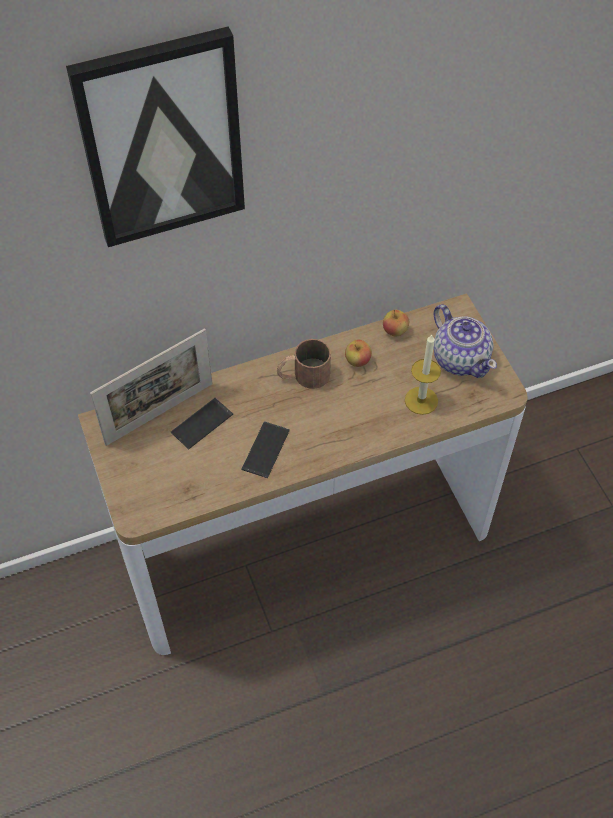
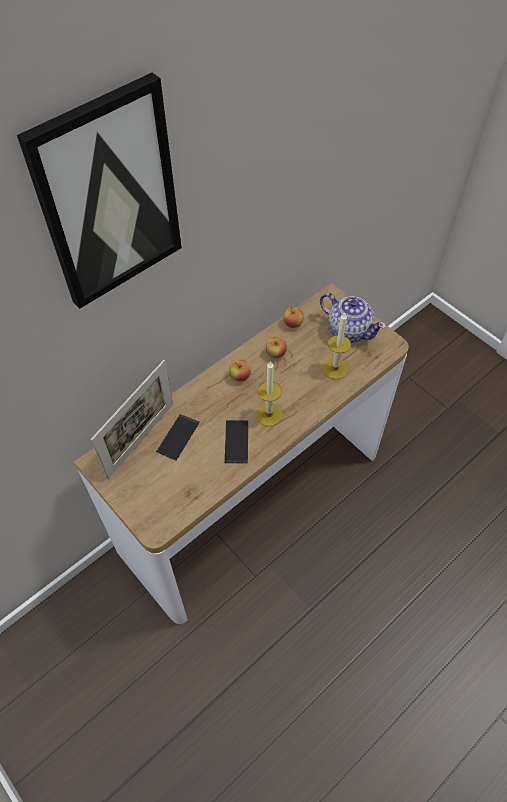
camera: 20 degrees left, 0 degrees up
(303, 375) = (240, 376): brown mug -> apple
(316, 430) = (268, 414): none -> candle

